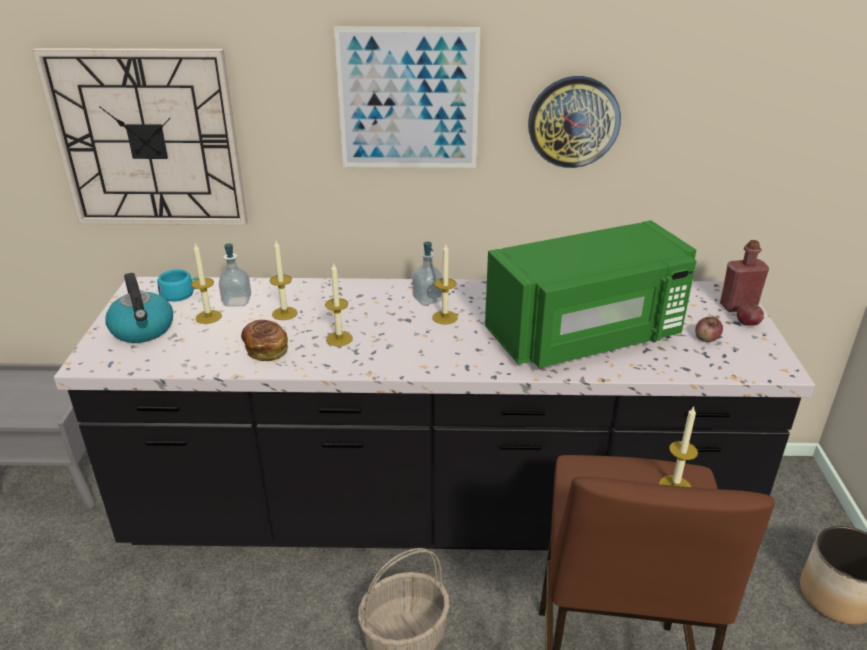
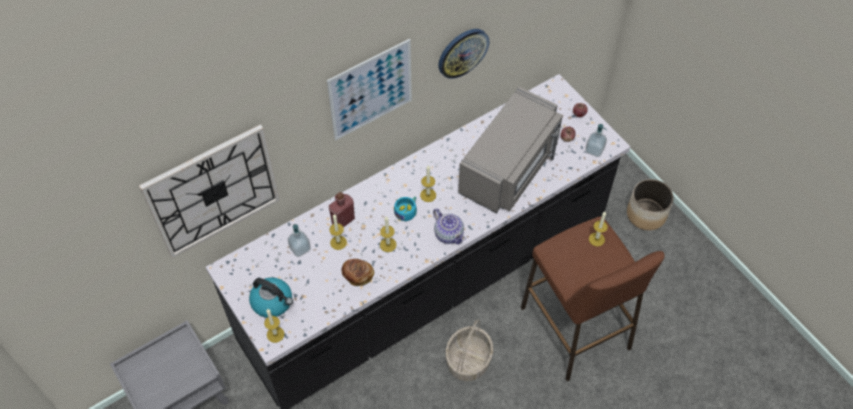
camera: 35 degrees left, 25 degrees up
(181, 294) = (260, 262): turquoise cup -> turquoise cup (407, 211)
(208, 317) = (298, 270): candle -> candle (275, 334)
(427, 299) = (406, 184): soap dispenser -> soap dispenser (594, 150)
(430, 361) = (449, 234): none -> teapot
(587, 336) = (510, 168): green microwave -> grey microwave
(738, 306) = (567, 100): red bottle -> red bottle (343, 220)

